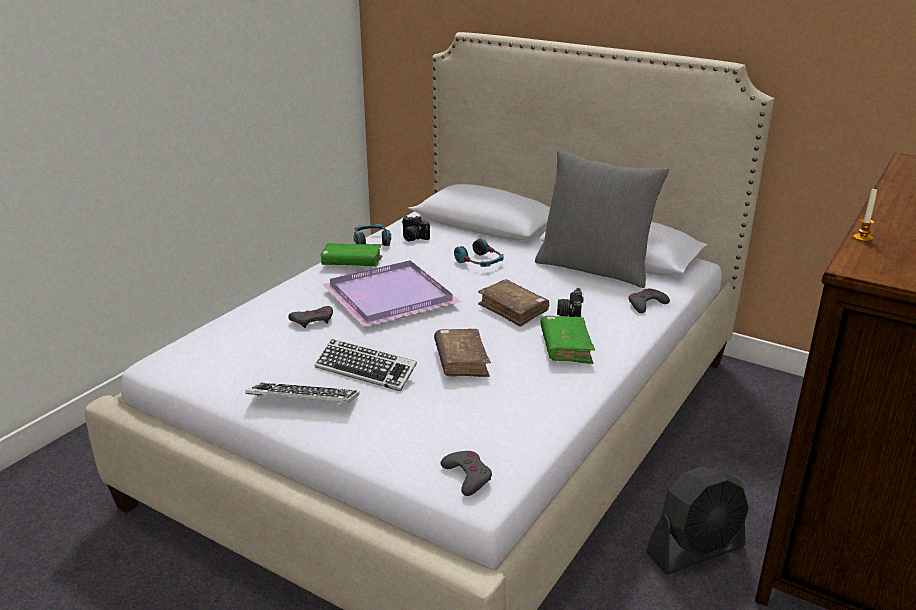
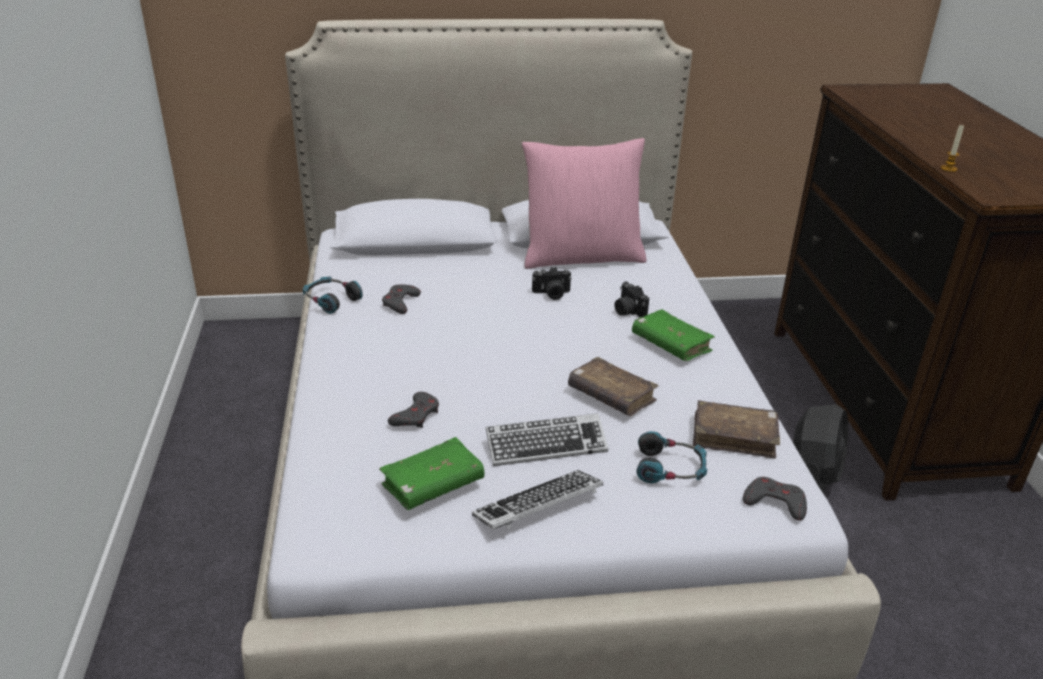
camera: 40 degrees left, 5 degrees up
(352, 263) = (349, 333): green book -> green book (433, 484)
(387, 296) = (449, 357): purple tray -> none
(413, 238) = (370, 281): camera -> camera (551, 294)
(480, 262) = (476, 286): headphones -> headphones (670, 468)
(513, 309) = (577, 324): brown book -> brown book (734, 437)
(595, 268) = (581, 256): grey pillow -> pink pillow
(646, 304) = (669, 277): grey game controller -> grey game controller (400, 302)

